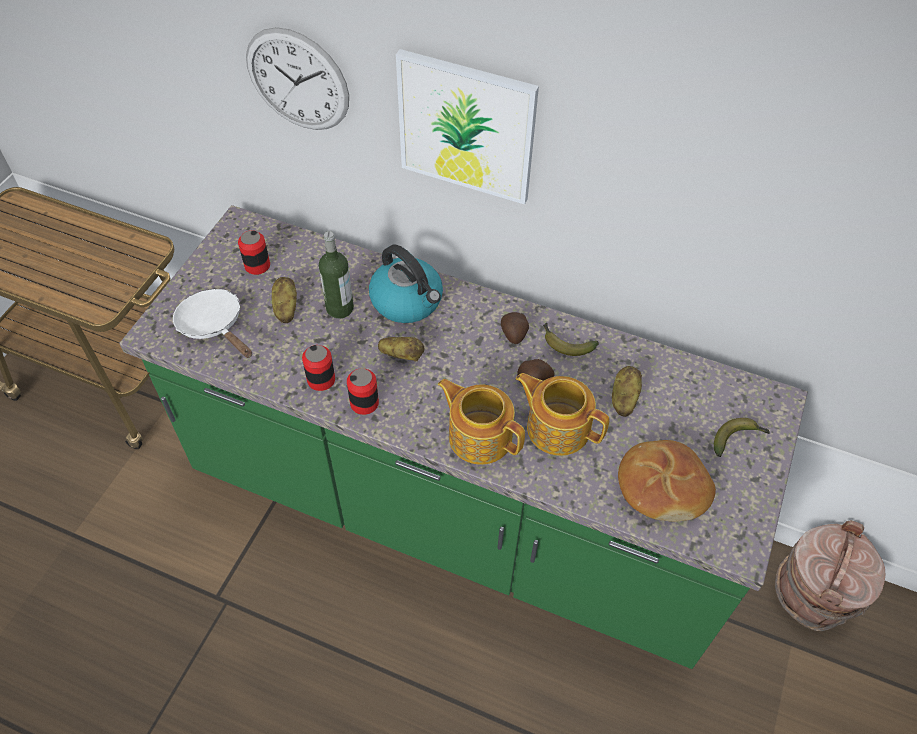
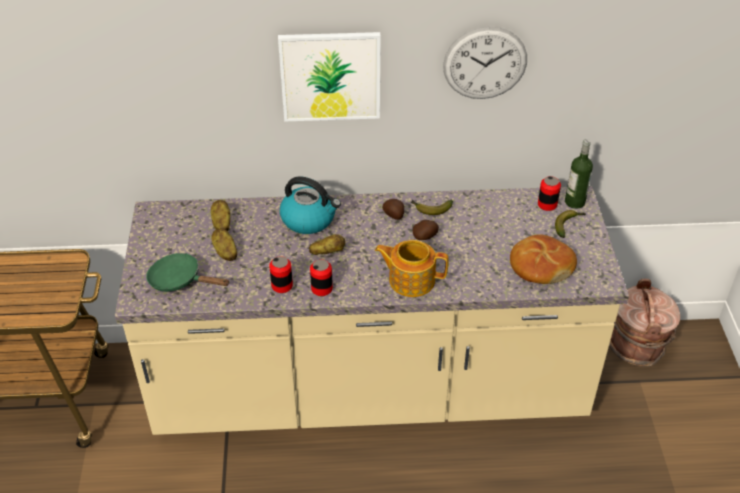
camera: 25 degrees left, 10 degrees down
(214, 326) = (180, 280): white frying pan -> green frying pan
(257, 266) = (185, 233): can -> can (547, 204)
(297, 80) = (196, 81): wall clock -> wall clock (485, 63)
(340, 308) = (264, 239): bottle -> bottle (574, 202)
(455, 512) = (370, 391): green counter -> beige counter
(557, 427) = (456, 257): teapot -> none
(623, 398) = (487, 227): potato -> potato (221, 223)

